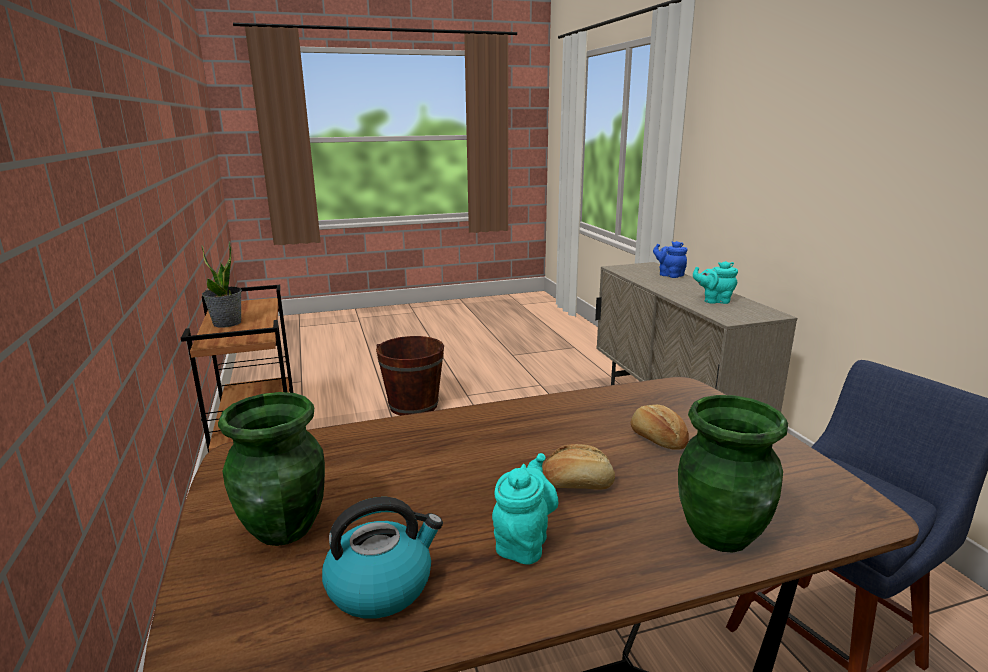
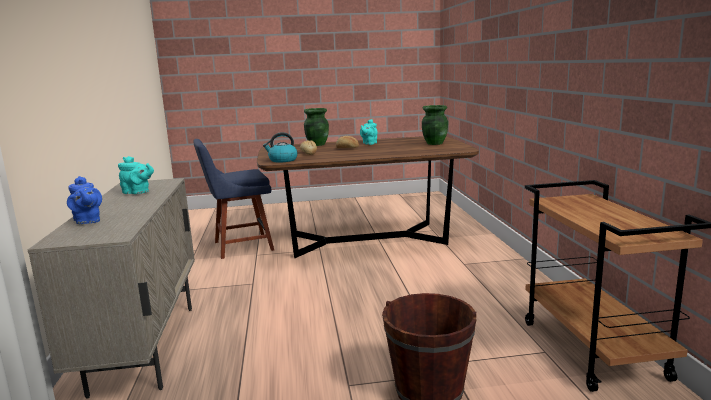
camera: 170 degrees left, 5 degrees down
(227, 323) = (609, 212): potted plant -> none
(381, 585) = (405, 140): kettle -> kettle (282, 160)

